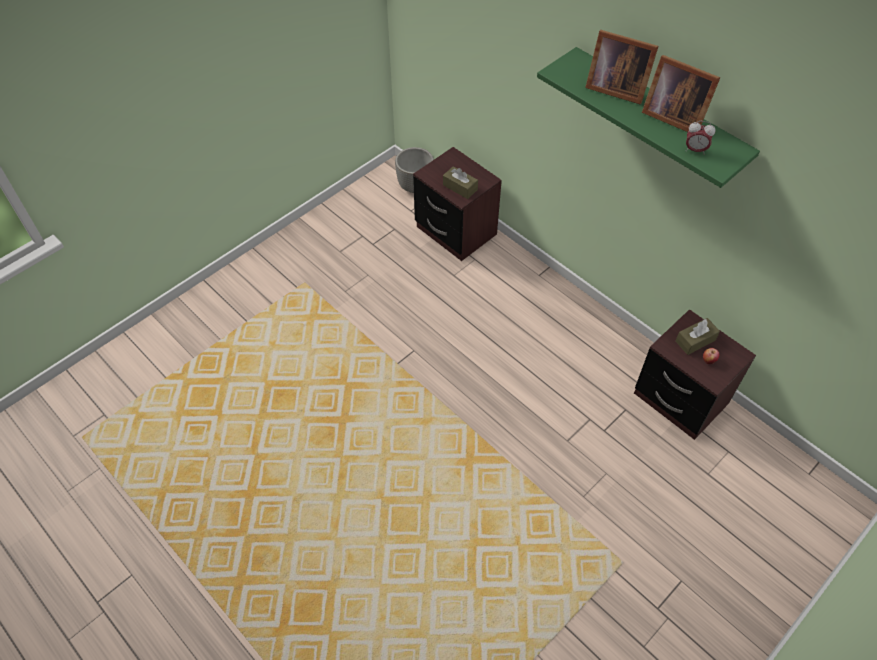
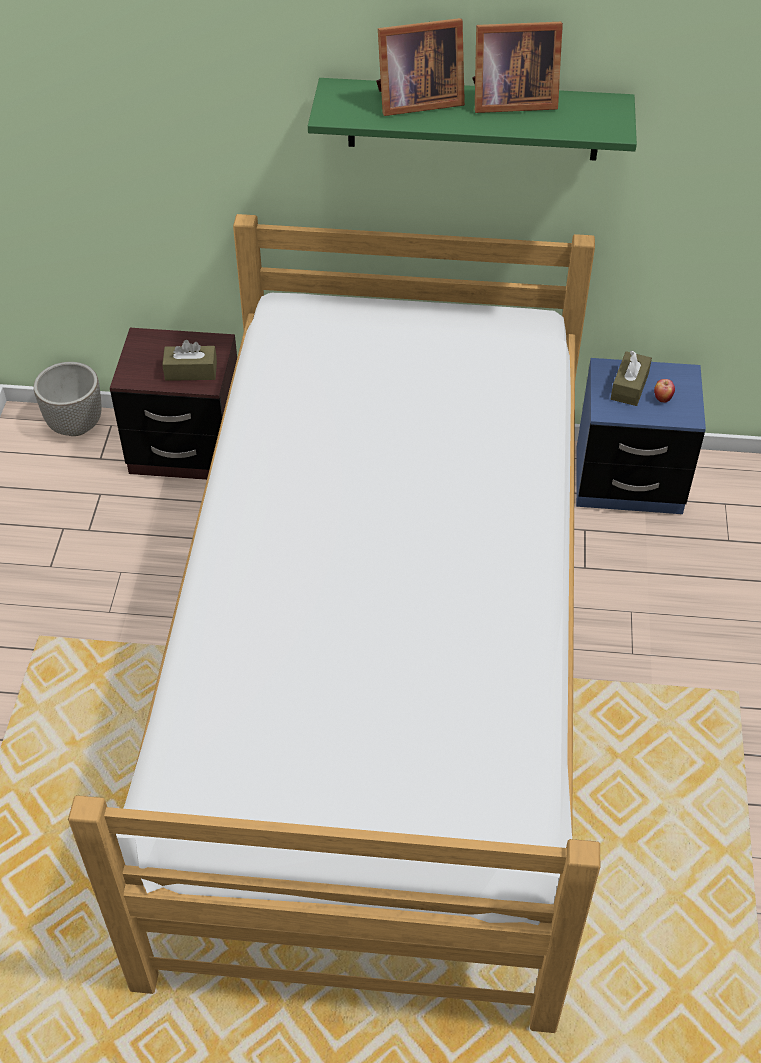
camera: 40 degrees left, 5 degrees down
(440, 412) = (382, 675): none -> bed
(680, 399) = (628, 481): brown nightstand -> blue nightstand
(695, 150) = (573, 125): alarm clock -> none

